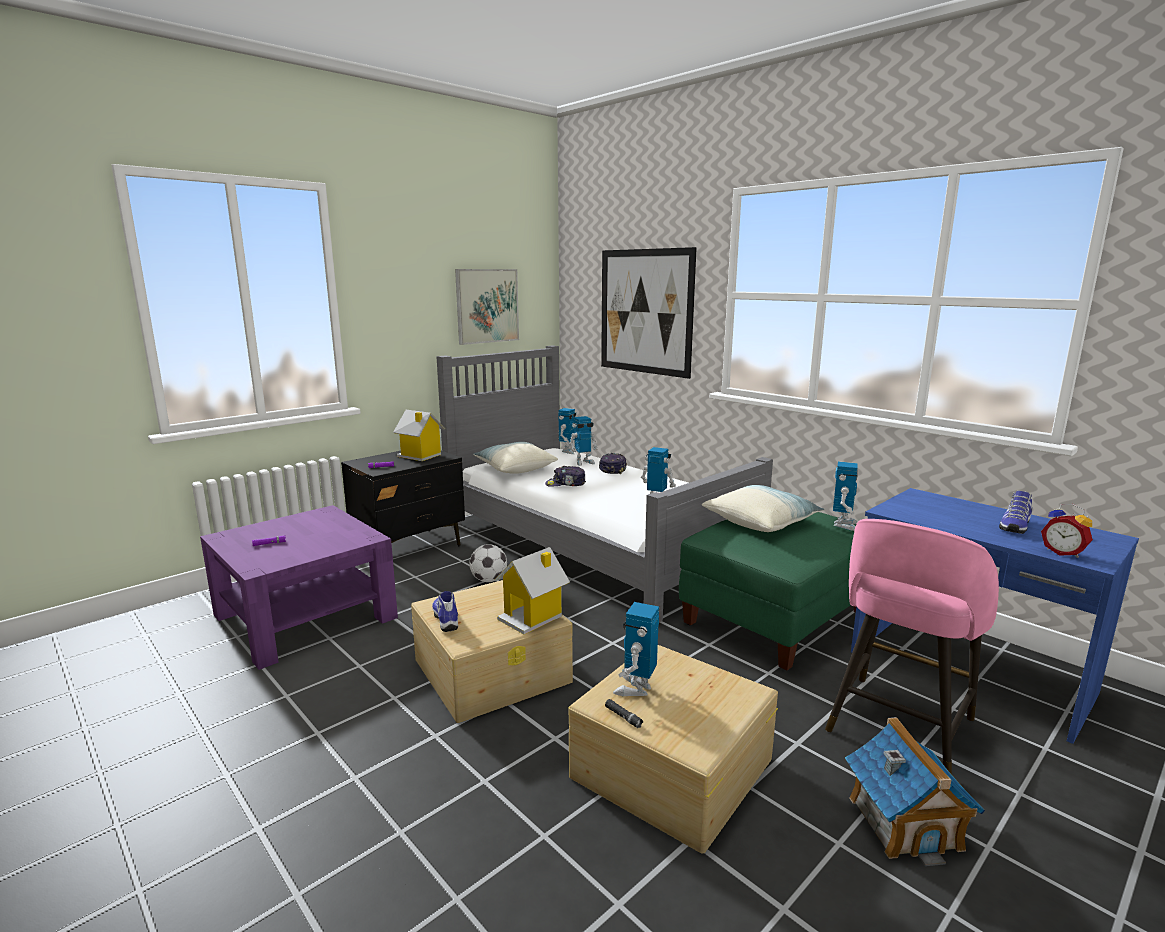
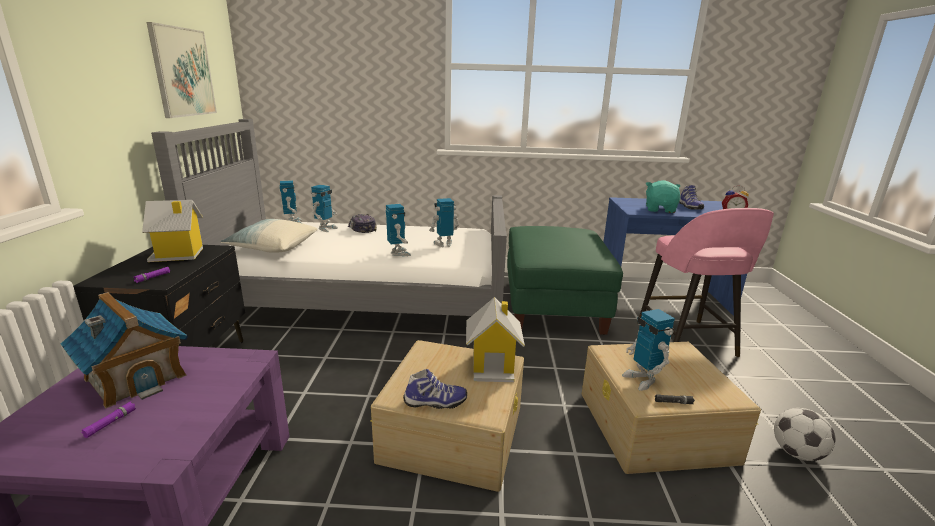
camera: 45 degrees left, 5 degrees up
(447, 619) = (435, 402): shoe -> shoe turned 150 degrees clockwise
(489, 580) = (325, 361): football -> football (796, 453)
(565, 484) = (348, 249): cap -> none
(645, 312) = (356, 81): picture -> none
(761, 522) = (542, 240): pillow -> none
(844, 525) = (581, 230): toy robot -> toy robot (398, 253)
(904, 822) = (760, 387): toy house -> toy house (136, 377)
(942, 518) = (660, 209): none -> turquoise plush toy

